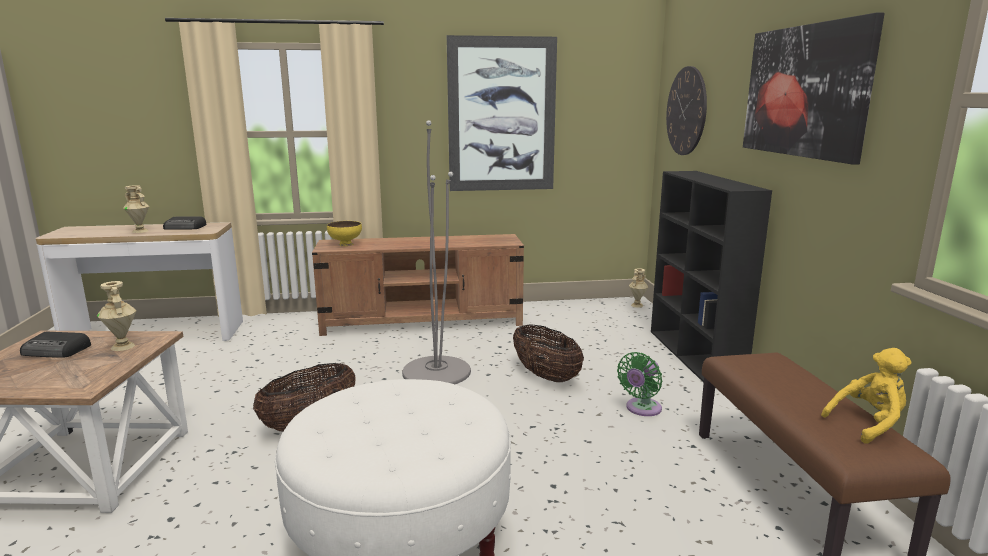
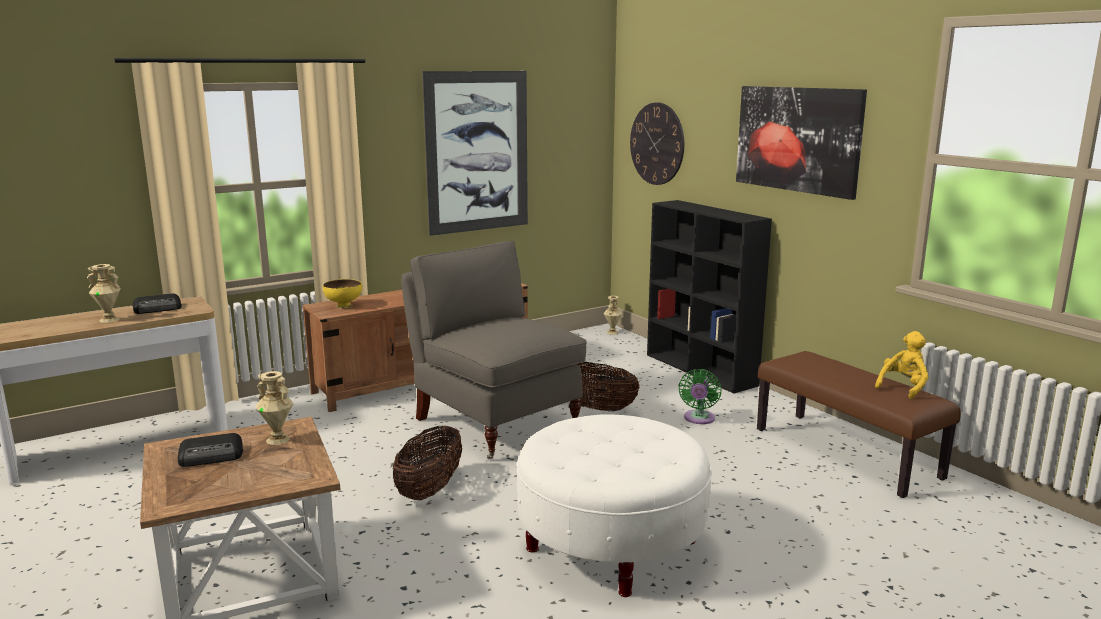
camera: 25 degrees left, 0 degrees up
(436, 372) = (495, 423): grey floor lamp -> grey armchair

